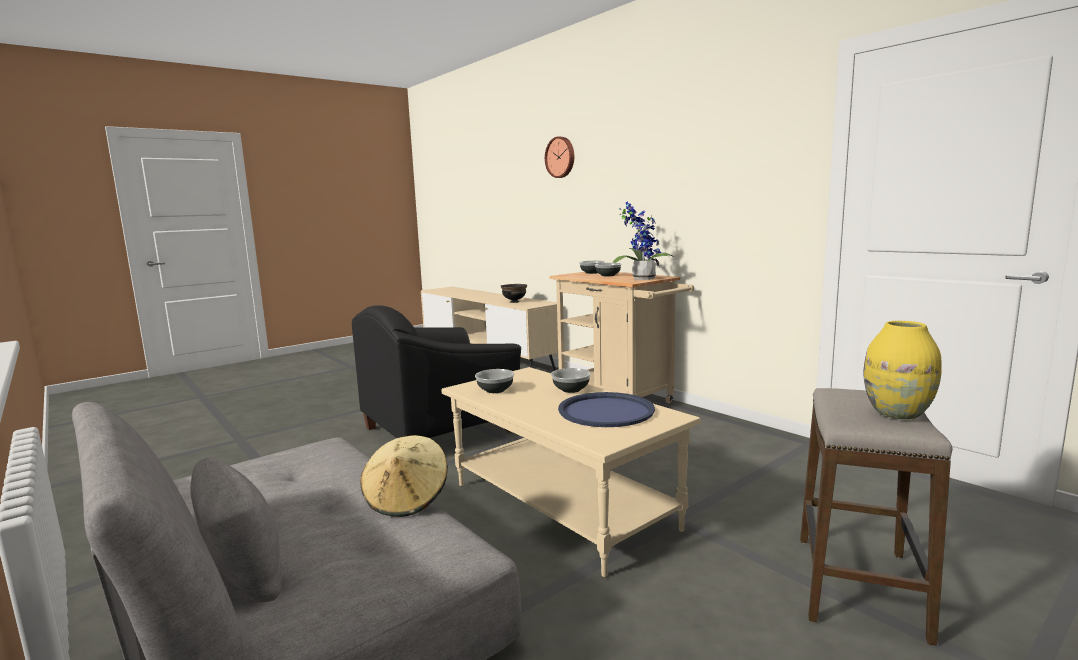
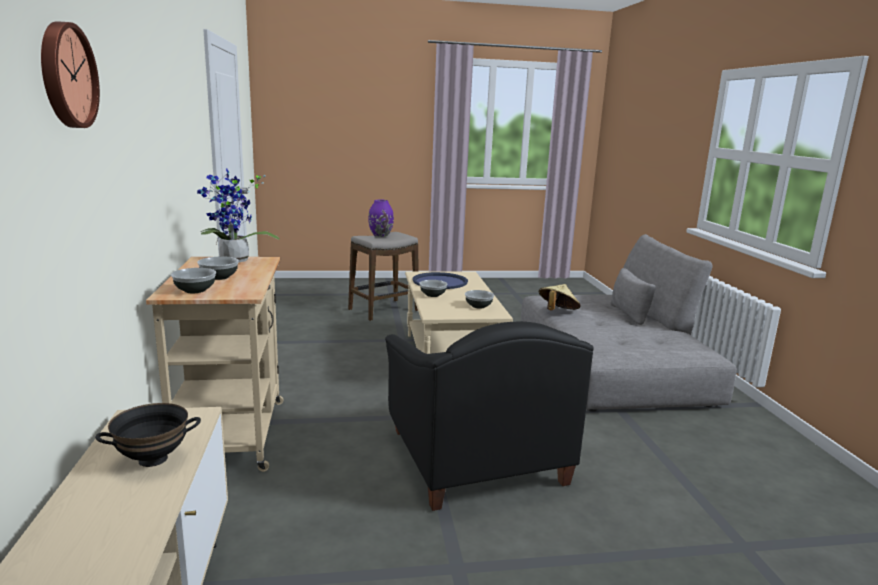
camera: 150 degrees left, 5 degrees up
(440, 431) = (473, 457): black armchair -> black armchair turned 75 degrees clockwise
(898, 413) = (380, 235): yellow vase -> purple vase

